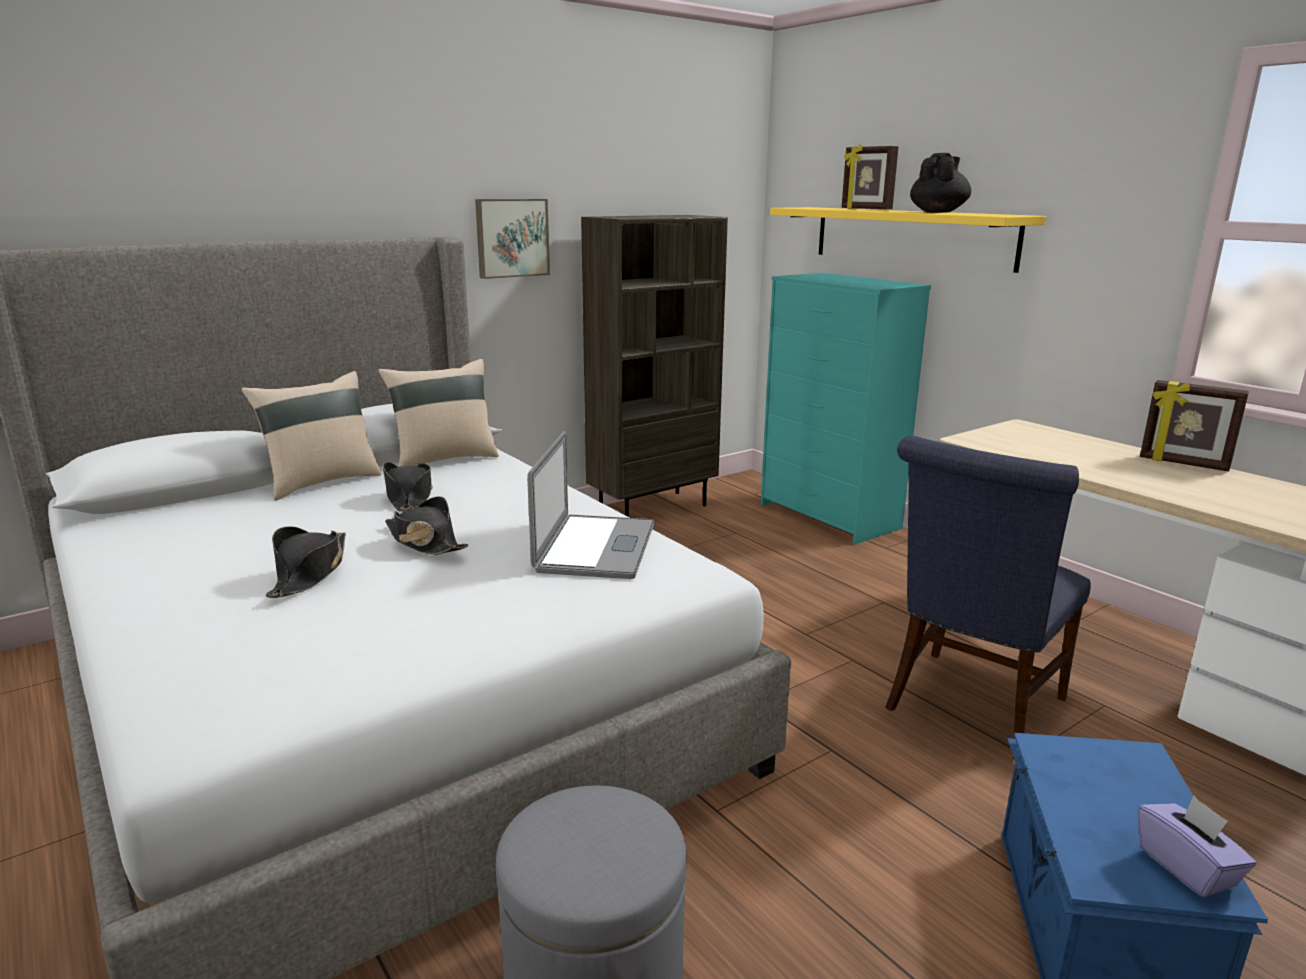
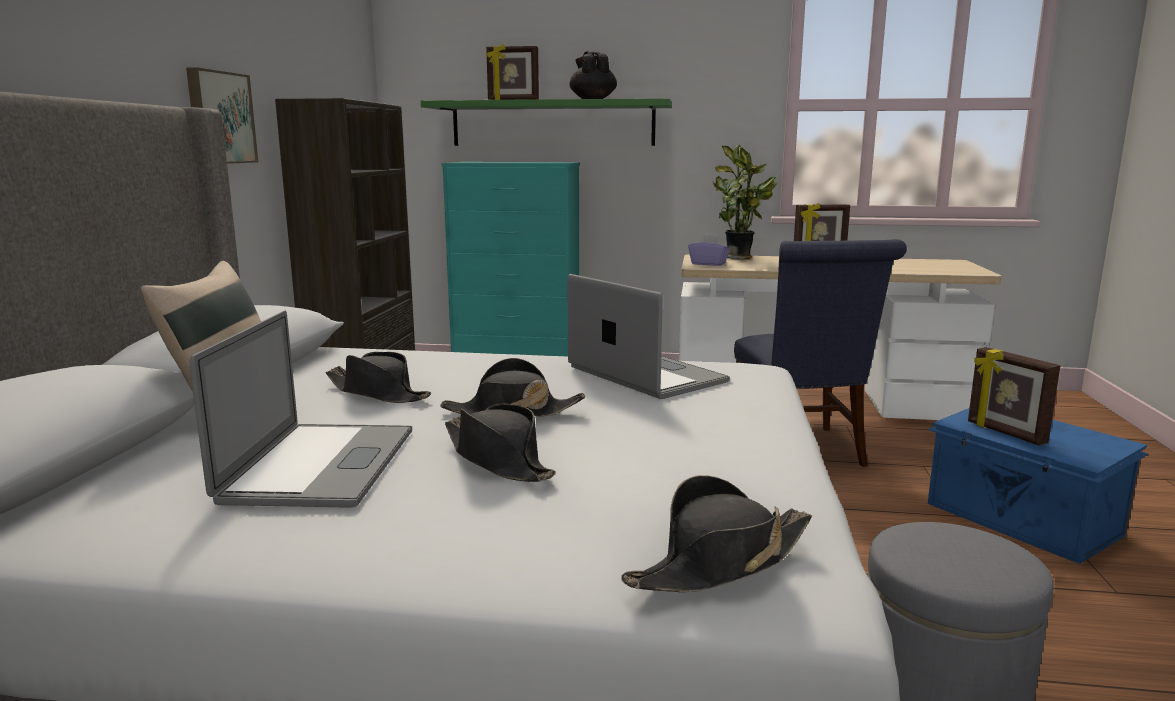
camera: 45 degrees left, 5 degrees down
(192, 697) = (720, 563): none -> black hat
(254, 537) = (320, 464): none -> laptop
(444, 459) = (313, 363): beige pillow -> none
(911, 237) = (552, 124): yellow shelf -> green shelf
(1067, 439) = (741, 258): none -> potted plant
(1073, 789) = (1005, 433): none -> picture frame
(1187, 867) = (1096, 440): purple tissue box -> purple tissue box (708, 264)

